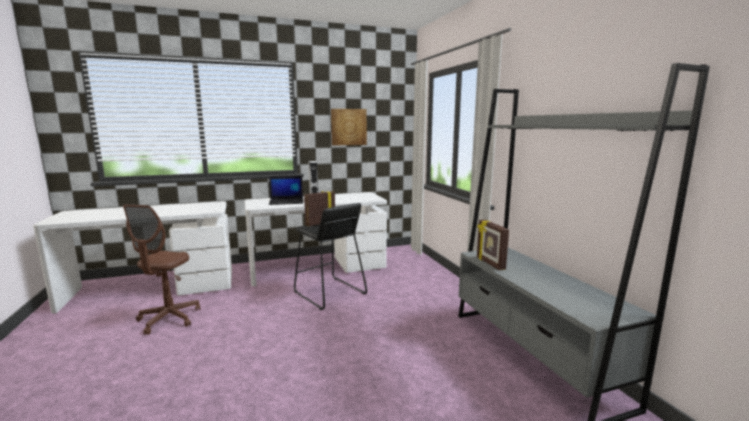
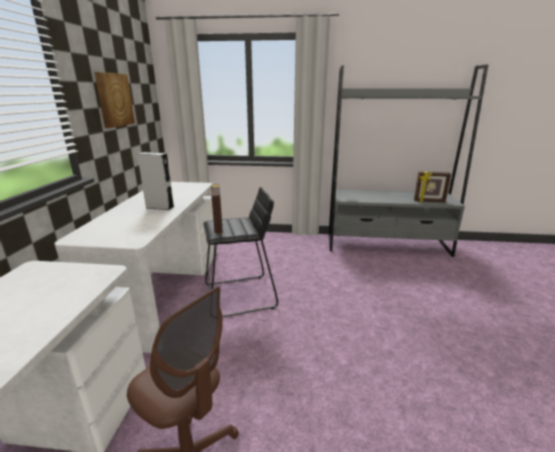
camera: 65 degrees left, 10 degrees up
(287, 202) = (135, 220): laptop -> none
(489, 263) = (364, 200): picture frame -> picture frame (429, 201)

